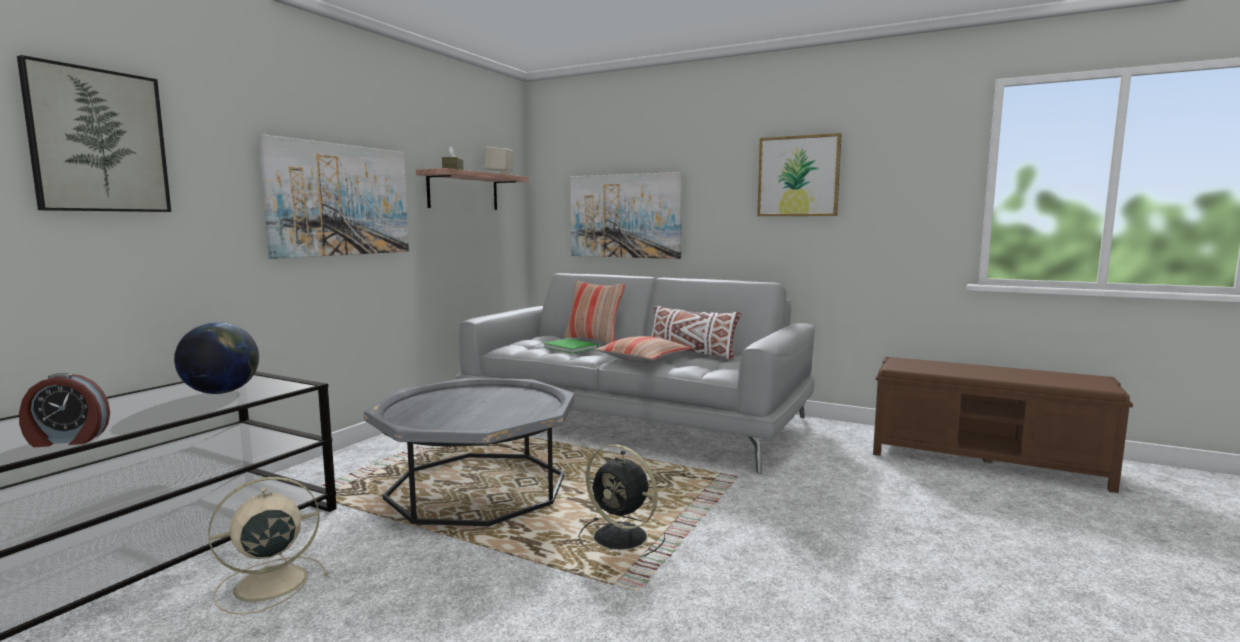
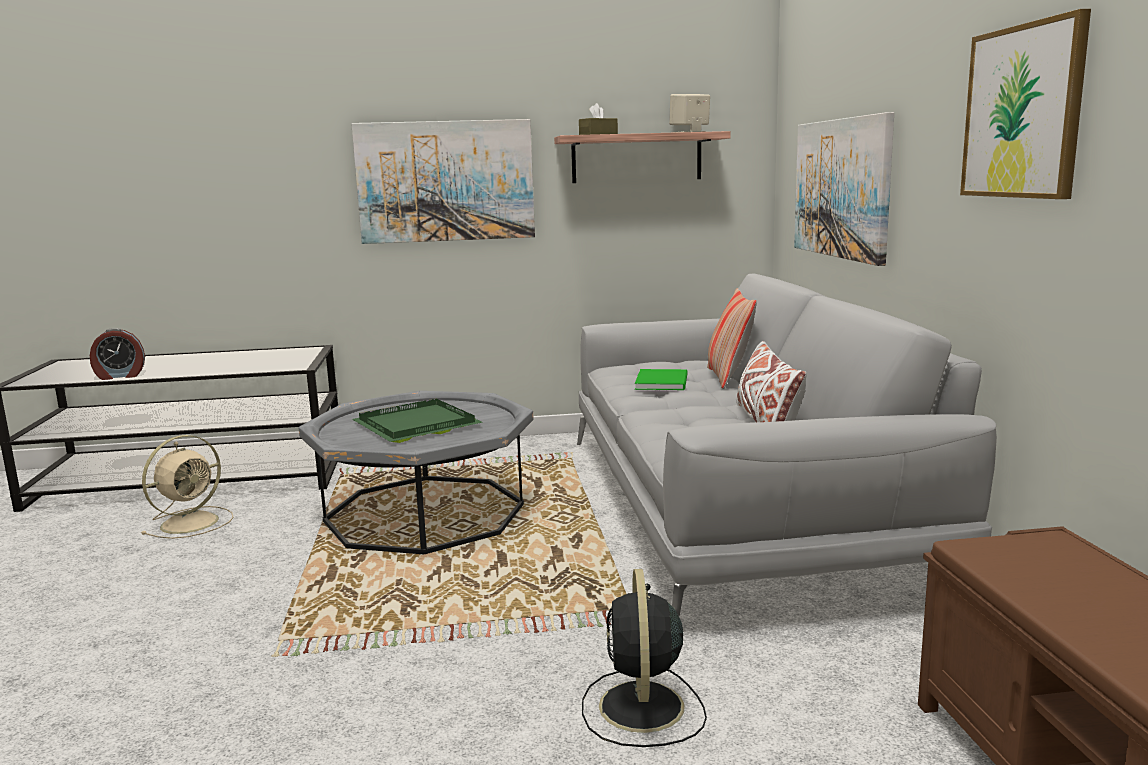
camera: 55 degrees right, 5 degrees up
(67, 440) = (120, 376): alarm clock -> alarm clock turned 60 degrees counterclockwise
(98, 141) = (217, 148): picture -> none
(221, 392) = (259, 361): globe -> none
(267, 584) = (192, 522): beige fan -> beige fan turned 105 degrees clockwise
(475, 408) = (415, 426): none -> green tray
(622, 538) = (382, 612): black fan -> black fan (641, 709)
(643, 359) = (677, 417): pillow -> none

